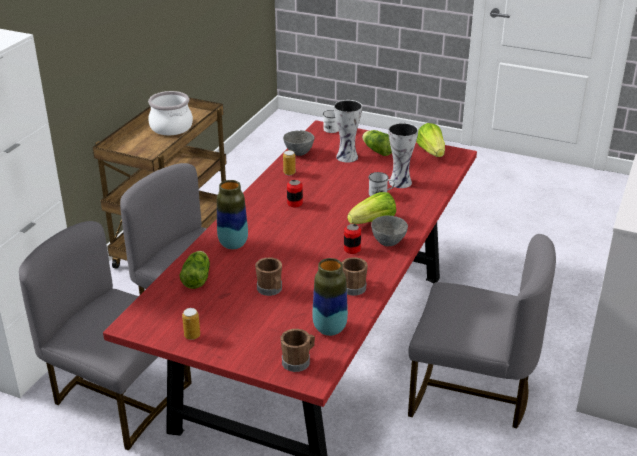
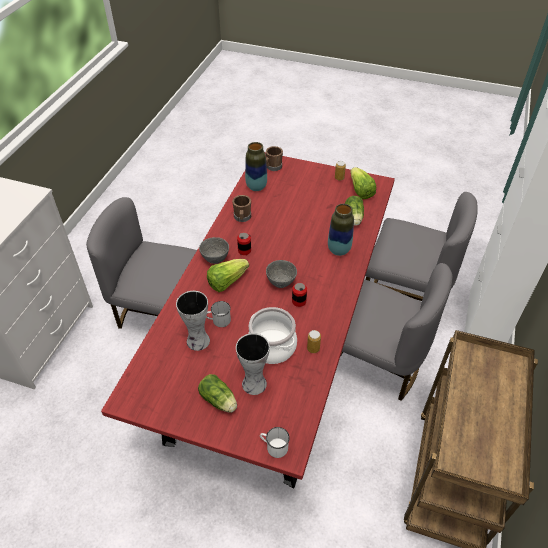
camera: 175 degrees right, 15 degrees up
(171, 127) = (480, 425): cooking pot -> cooking pot (272, 346)
(271, 290) = (299, 211): brown mug -> none
(299, 153) = (309, 387): grey bowl -> grey bowl (281, 282)
(431, 152) = (155, 402): lettuce -> lettuce (360, 191)

